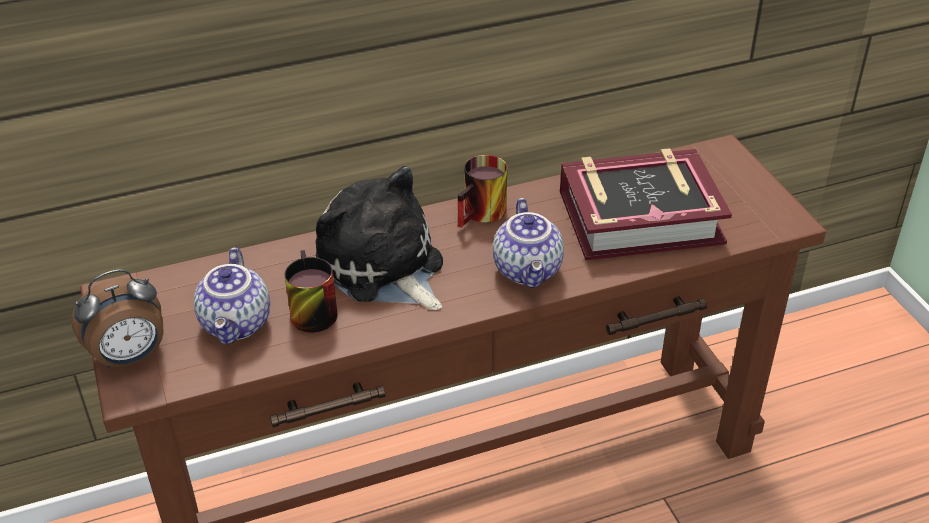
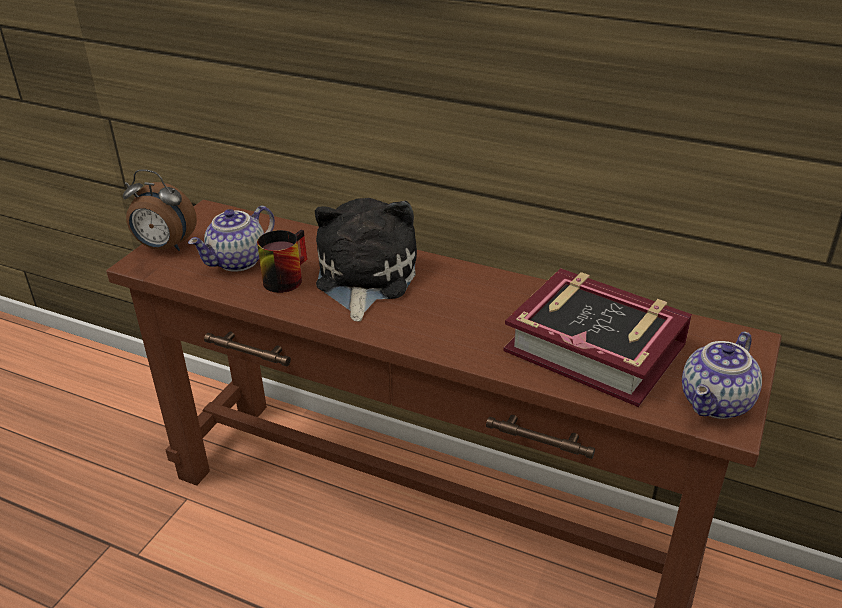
camera: 45 degrees right, 5 degrees down
(483, 215) = (479, 283): mug -> none
(529, 270) = (453, 334): teapot -> teapot (717, 403)

